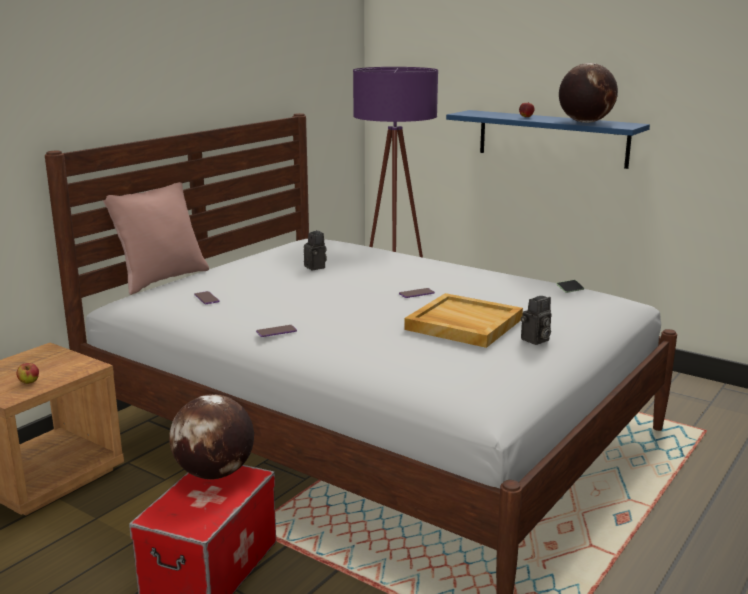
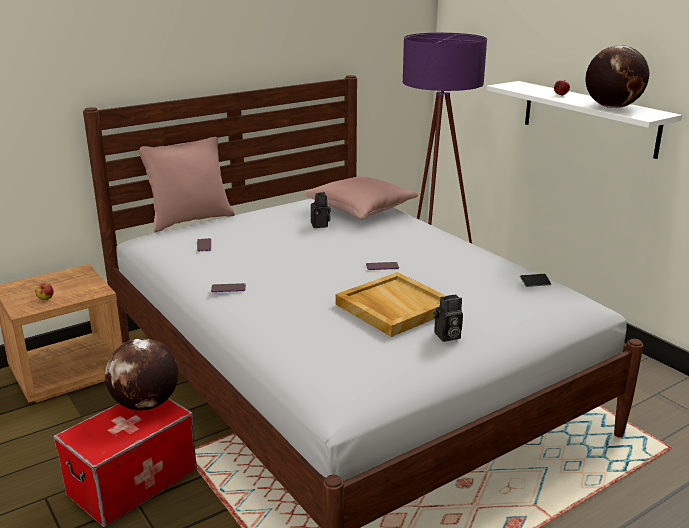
camera: 20 degrees right, 5 degrees up
(342, 250) = (360, 210): none -> pink pillow
(552, 138) = (589, 118): blue shelf -> white shelf

